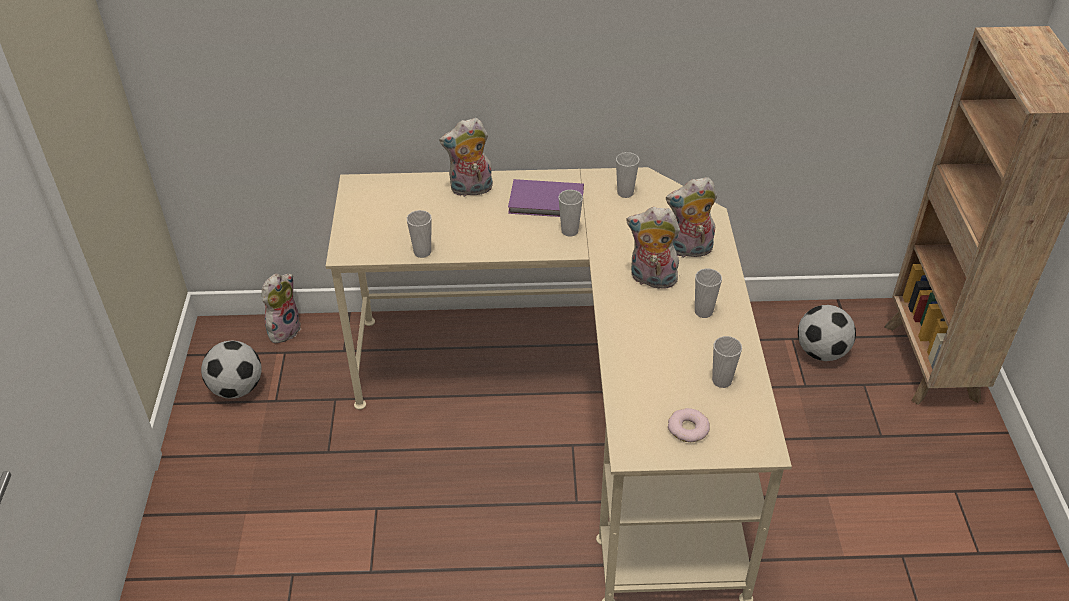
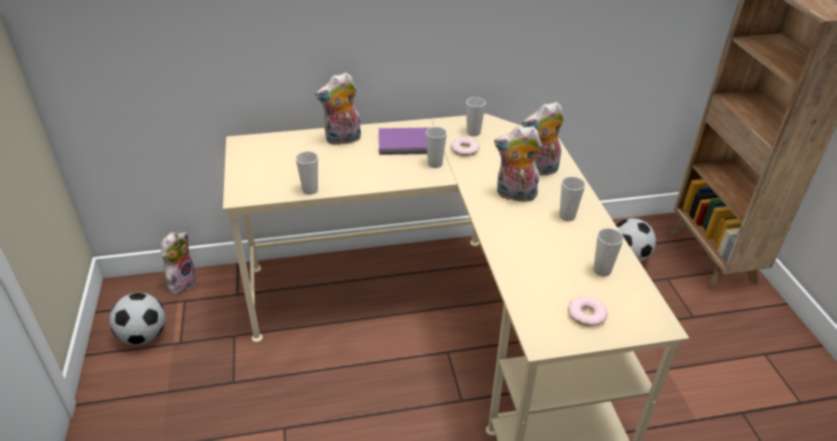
camera: 10 degrees left, 5 degrees down
(609, 215) = (464, 149): none -> donut

